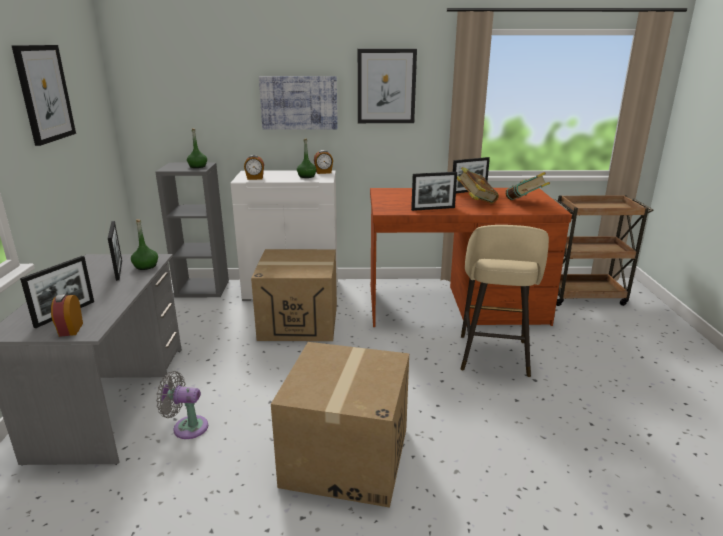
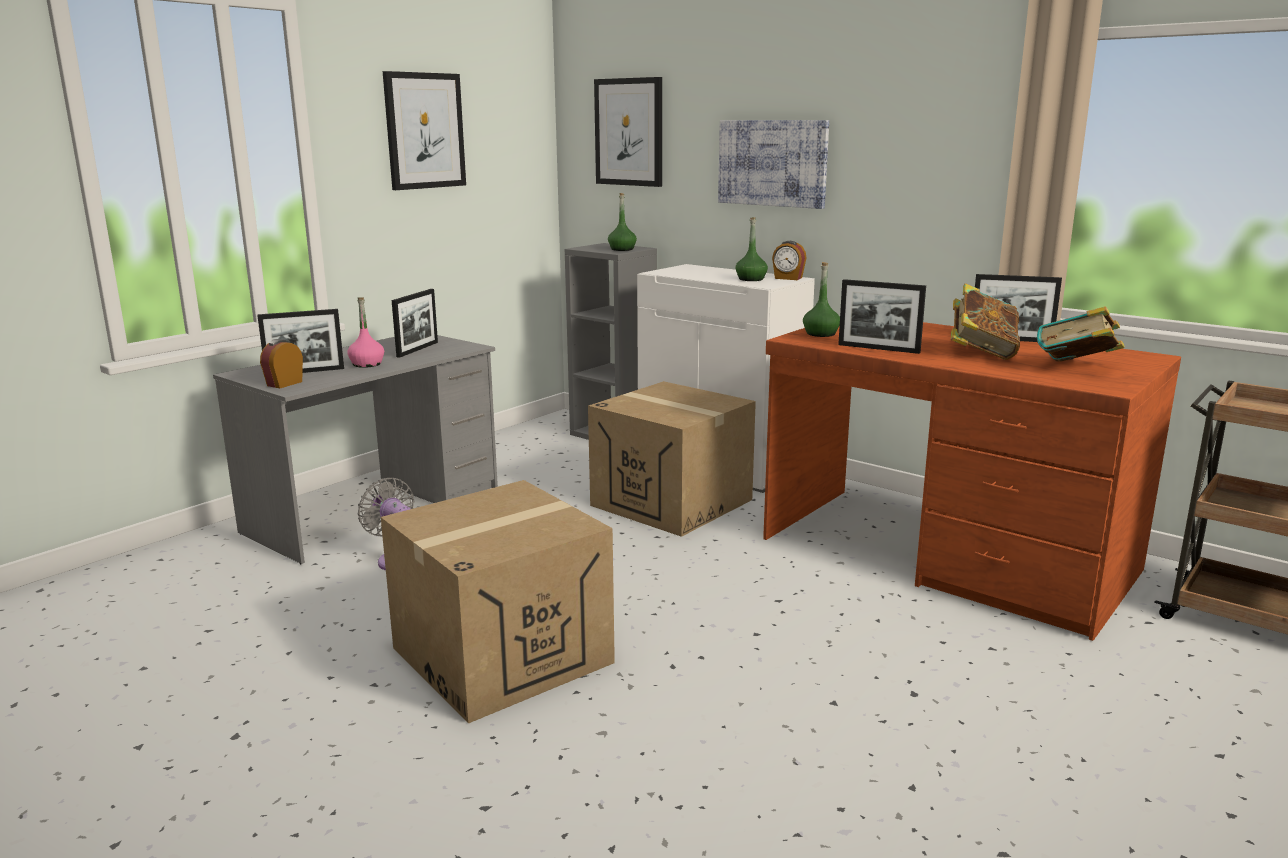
camera: 40 degrees right, 5 degrees down
(105, 293) = (367, 364): none -> pink bottle
(146, 266) = (446, 351): green bottle -> green bottle (821, 334)
(255, 178) = (678, 273): alarm clock -> none
(386, 86) = (907, 138): picture -> picture (629, 132)
(493, 357) = (893, 639): beige stool -> none

